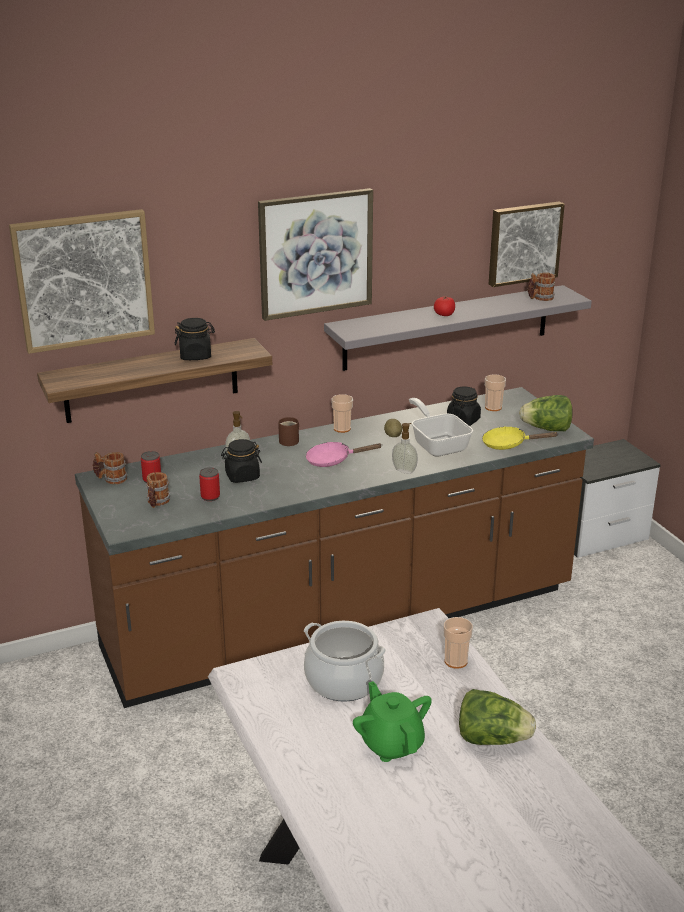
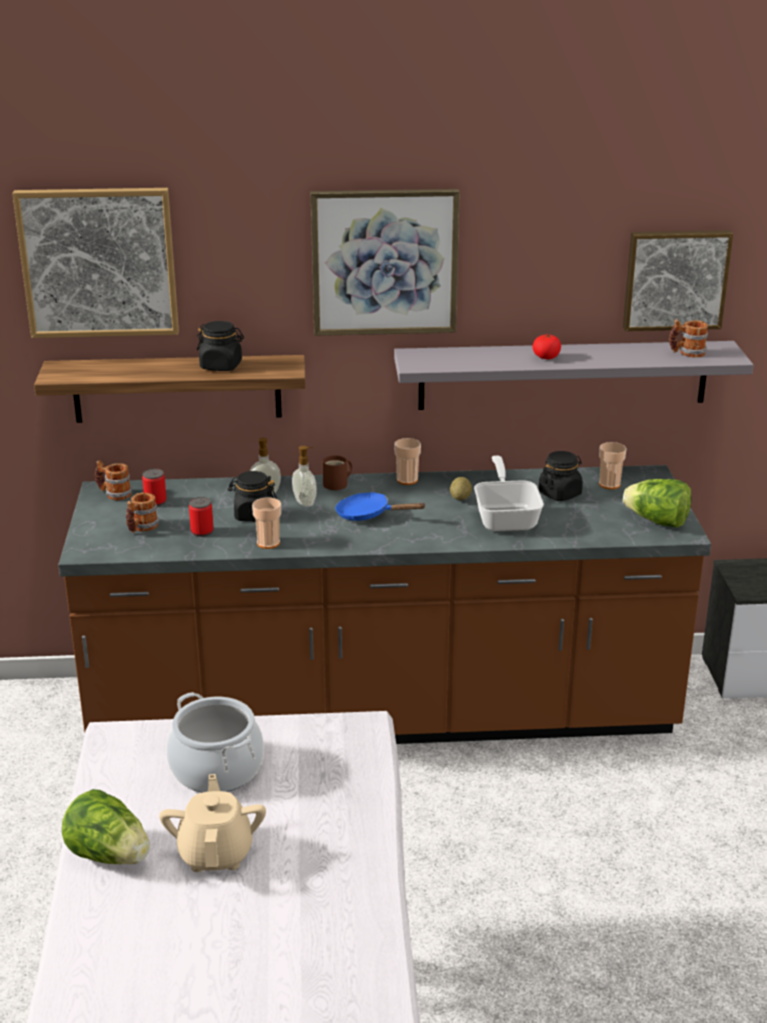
camera: 20 degrees right, 0 degrees up
(333, 460) = (368, 515): pink frying pan -> blue frying pan
(391, 744) = (216, 853): green teapot -> beige teapot
(404, 470) = (442, 541): soap dispenser -> soap dispenser (305, 502)
(456, 661) = (359, 777): cup -> cup (268, 543)
(492, 739) = (333, 877): lettuce -> lettuce (110, 855)
(508, 444) = (594, 532): yellow frying pan -> none

